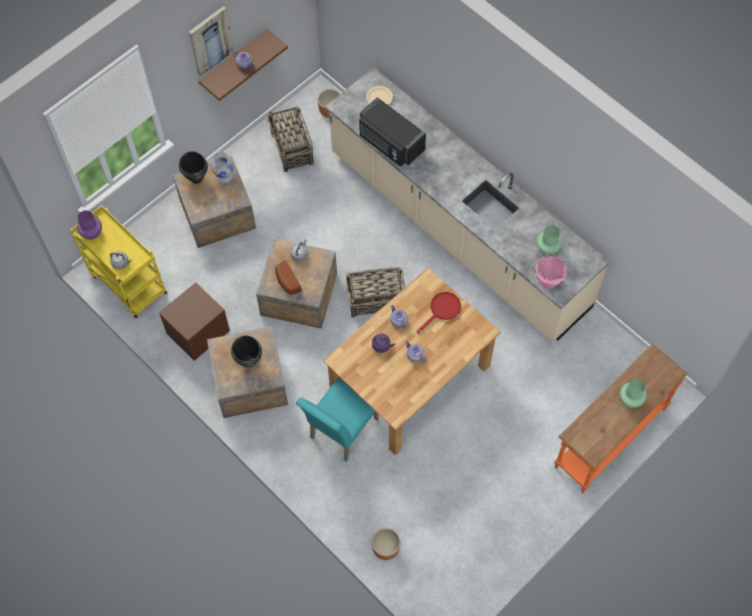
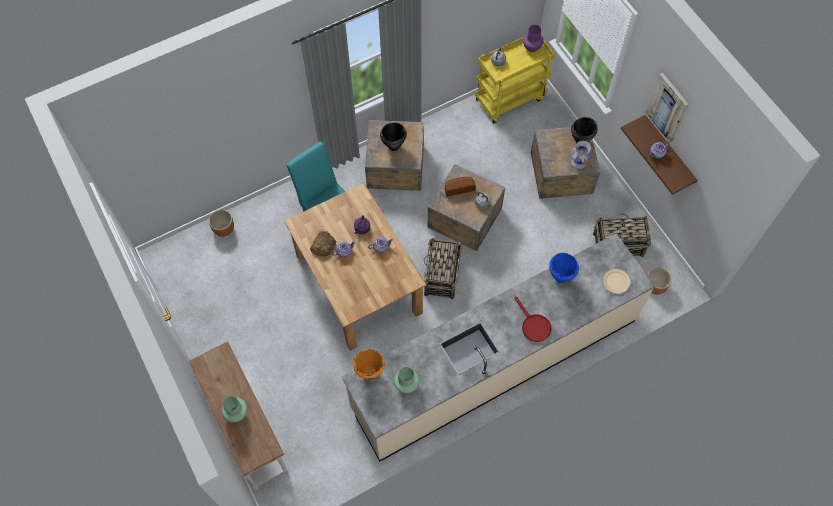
camera: 105 degrees right, 0 degrees up
(198, 332) = (451, 139): brown nightstand -> none
(390, 143) = (560, 278): black microwave -> blue cooking pot
(414, 379) = (323, 245): none -> bread
(442, 310) = (380, 284): red frying pan -> red frying pan (533, 325)
(547, 283) = (369, 372): pink cooking pot -> orange cooking pot
(609, 437) = (249, 430): orange console table -> white console table

